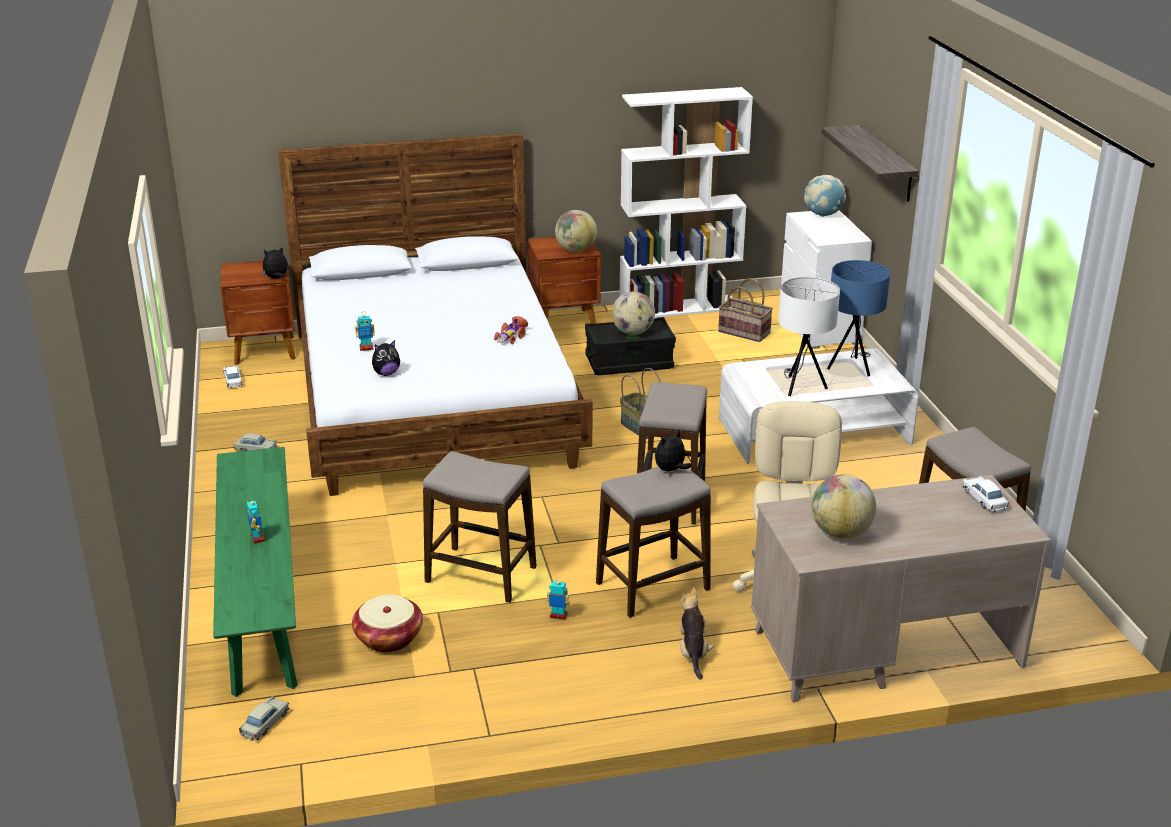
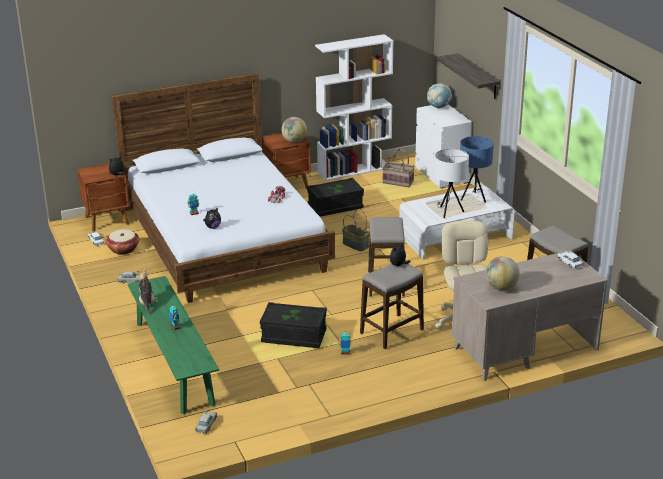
camera: 10 degrees left, 0 degrees up
(388, 638) = (255, 374): basket -> basket (123, 249)
(481, 575) = (294, 336): stool -> black storage box
(633, 332) = (337, 188): globe -> none
(693, 653) = (424, 363): plush toy -> plush toy (147, 303)

